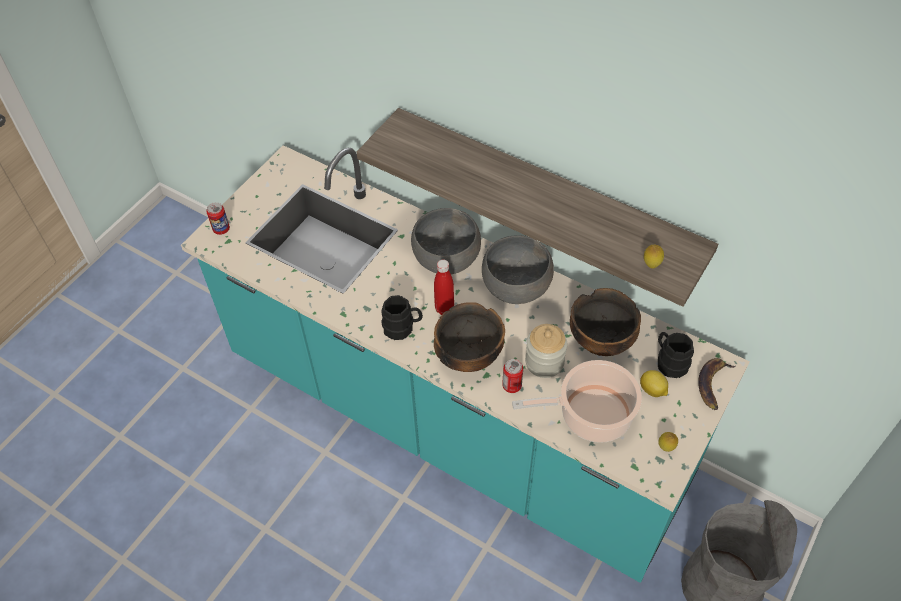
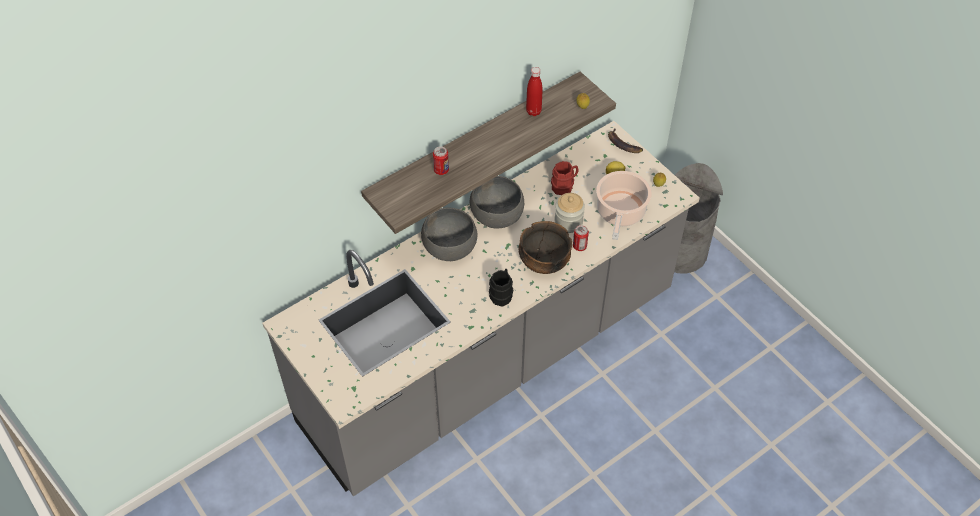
camera: 70 degrees left, 0 degrees up
(221, 229) = (337, 390): can -> can (441, 170)
(444, 308) = (496, 263): red bottle -> red bottle (533, 111)
(453, 421) = (490, 359): turquoise counter -> grey counter
(601, 340) = (564, 185): bowl -> red mug
(669, 362) = (597, 158): black mug -> none

